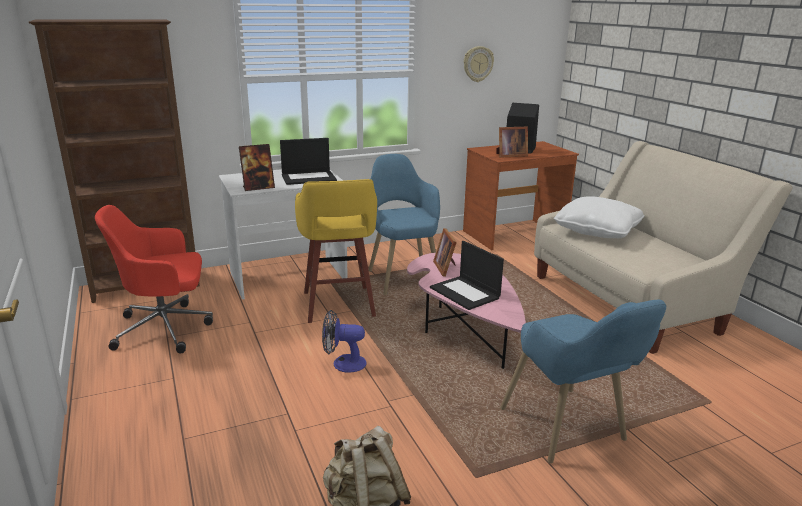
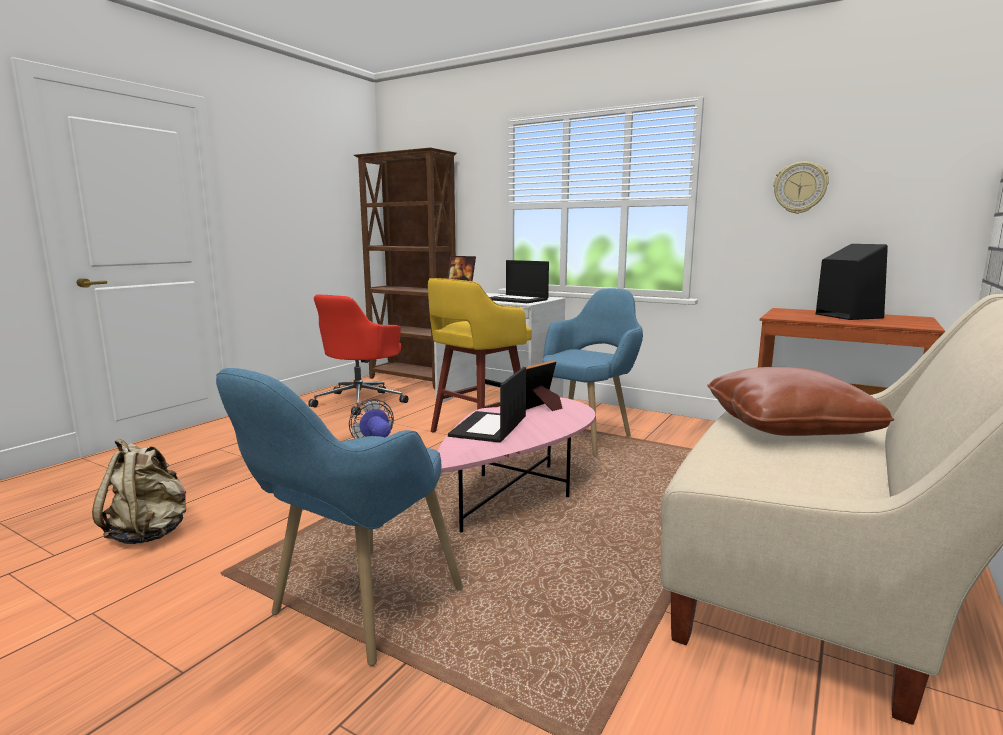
camera: 55 degrees right, 10 degrees down
(166, 328) = (360, 401): red office chair -> red office chair turned 105 degrees counterclockwise
(510, 155) = (803, 317): picture frame -> none
(597, 231) = (788, 427): white pillow -> brown pillow

